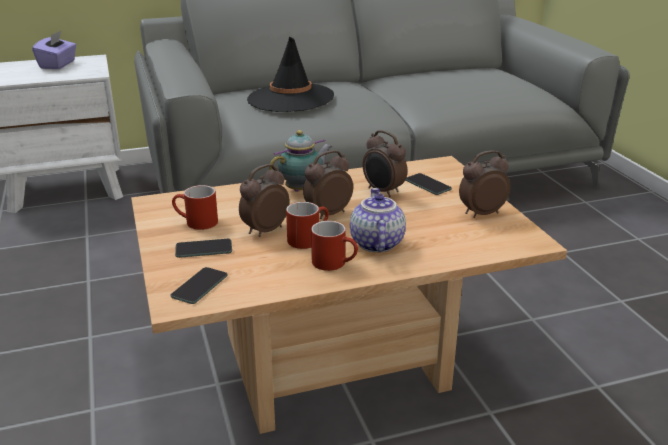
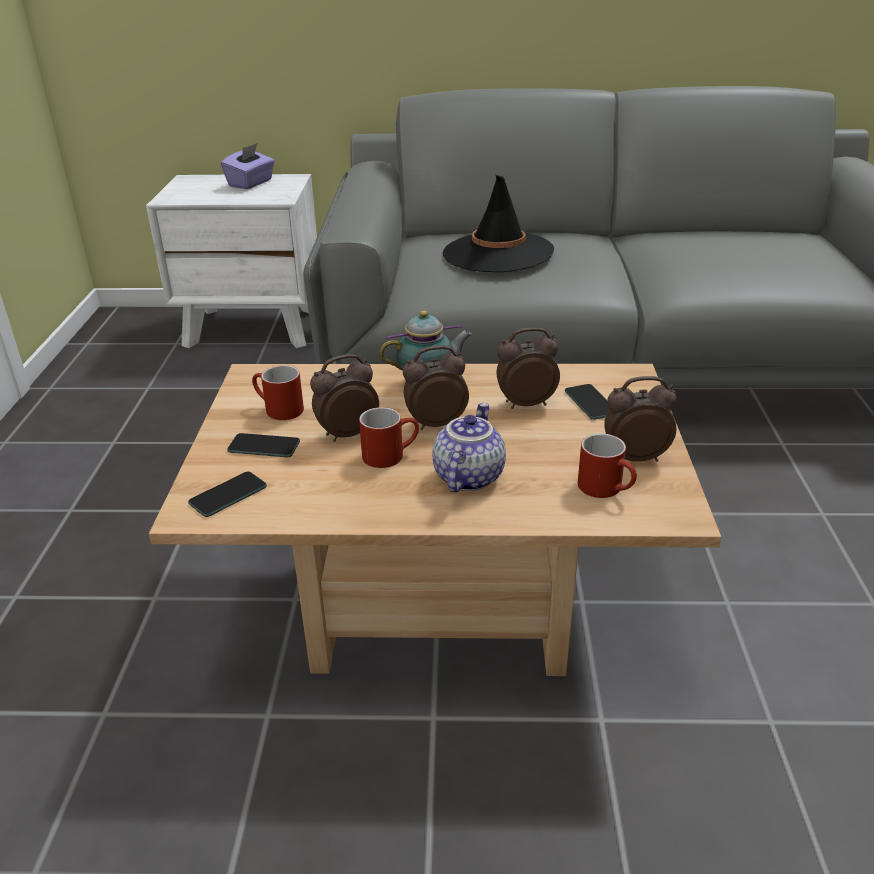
camera: 20 degrees right, 5 degrees up
(335, 263) = (400, 495): red mug -> red mug (607, 488)
(383, 191) = (525, 403): alarm clock -> alarm clock turned 105 degrees clockwise

